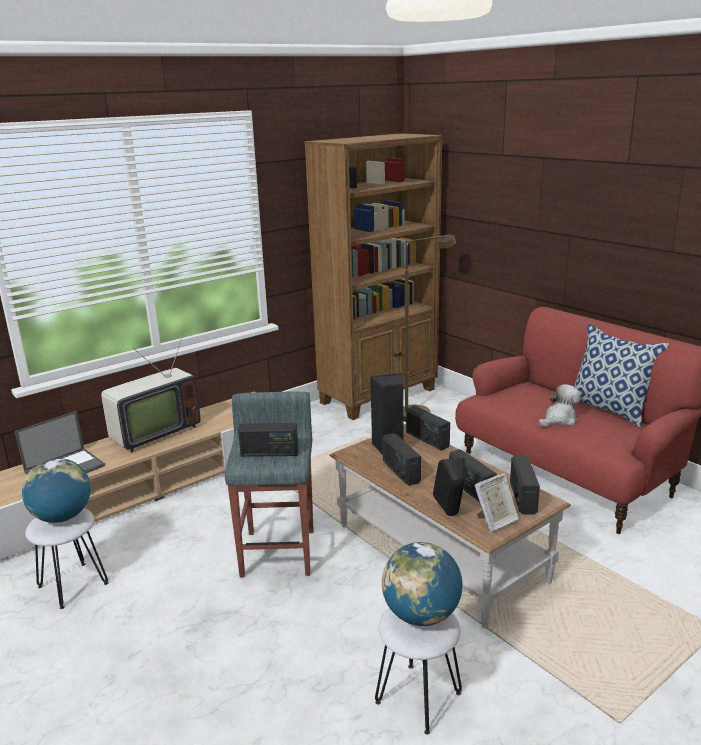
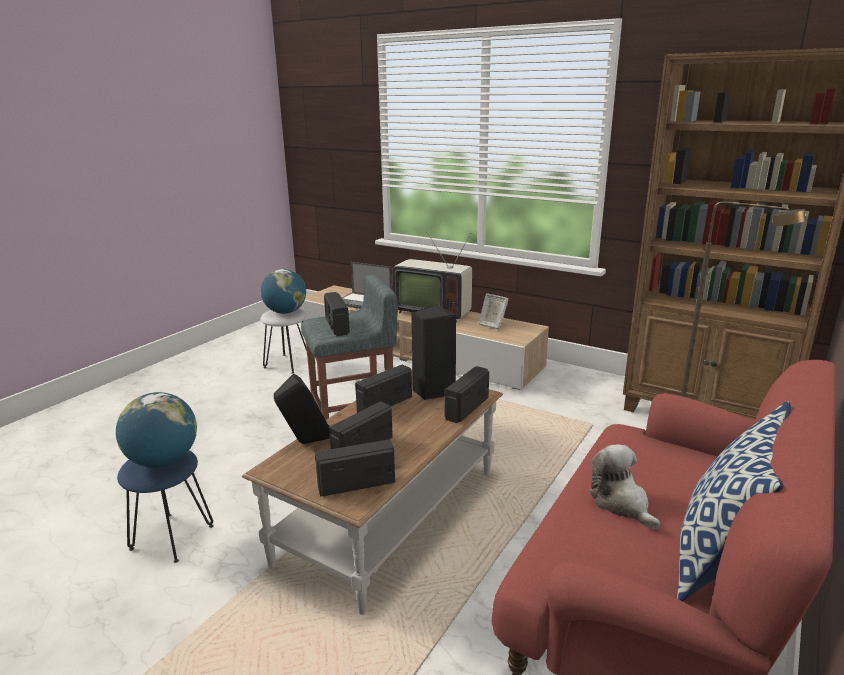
camera: 70 degrees right, 0 degrees up
(417, 697) = (172, 536): white stool -> blue stool
(495, 522) = (297, 471): picture frame -> picture frame (492, 325)
(559, 419) = (621, 503): plush toy -> plush toy turned 150 degrees counterclockwise

